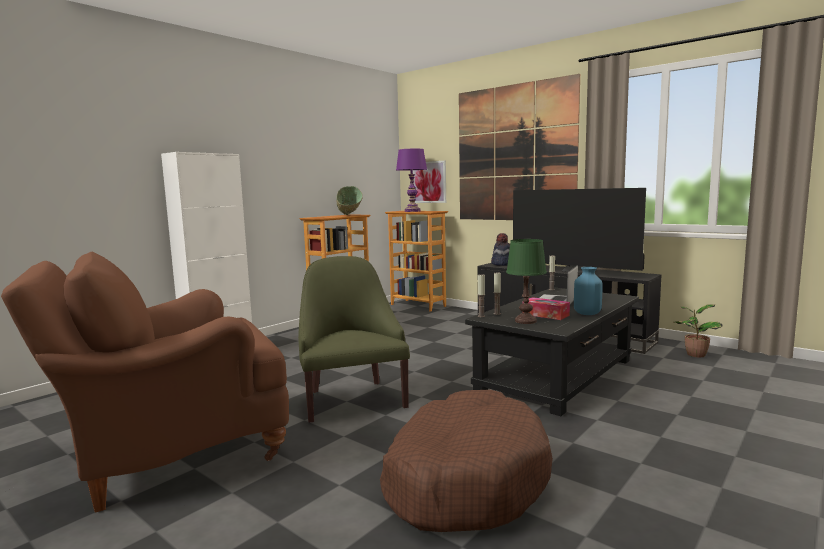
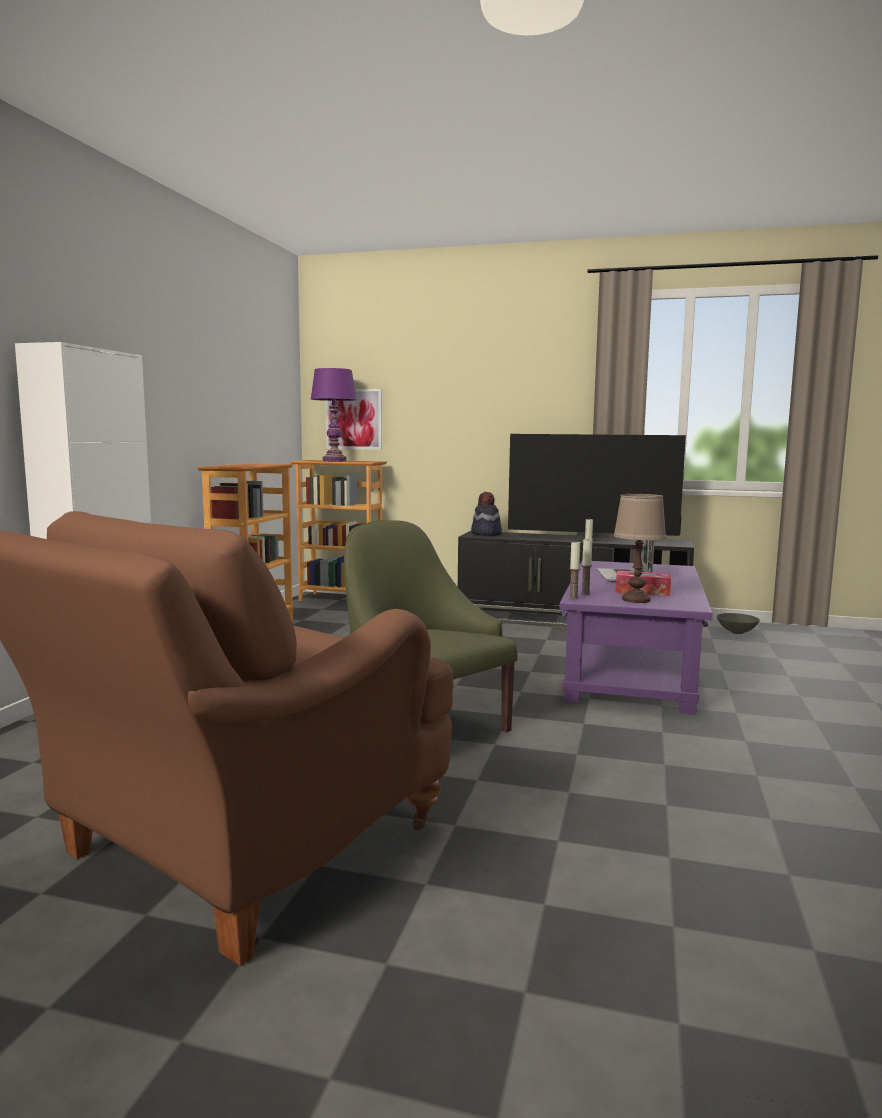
camera: 25 degrees left, 0 degrees up
(349, 215) = (263, 464): green bowl -> none
(464, 478) = (691, 801): brown dog bed -> none
(514, 153) = (490, 385): picture -> none
(526, 321) = (636, 600): green table lamp -> brown table lamp
(556, 375) = (630, 670): black coffee table -> purple coffee table
(586, 313) = (682, 587): blue vase -> none
(694, 355) = (736, 632): potted plant -> grey bowl

